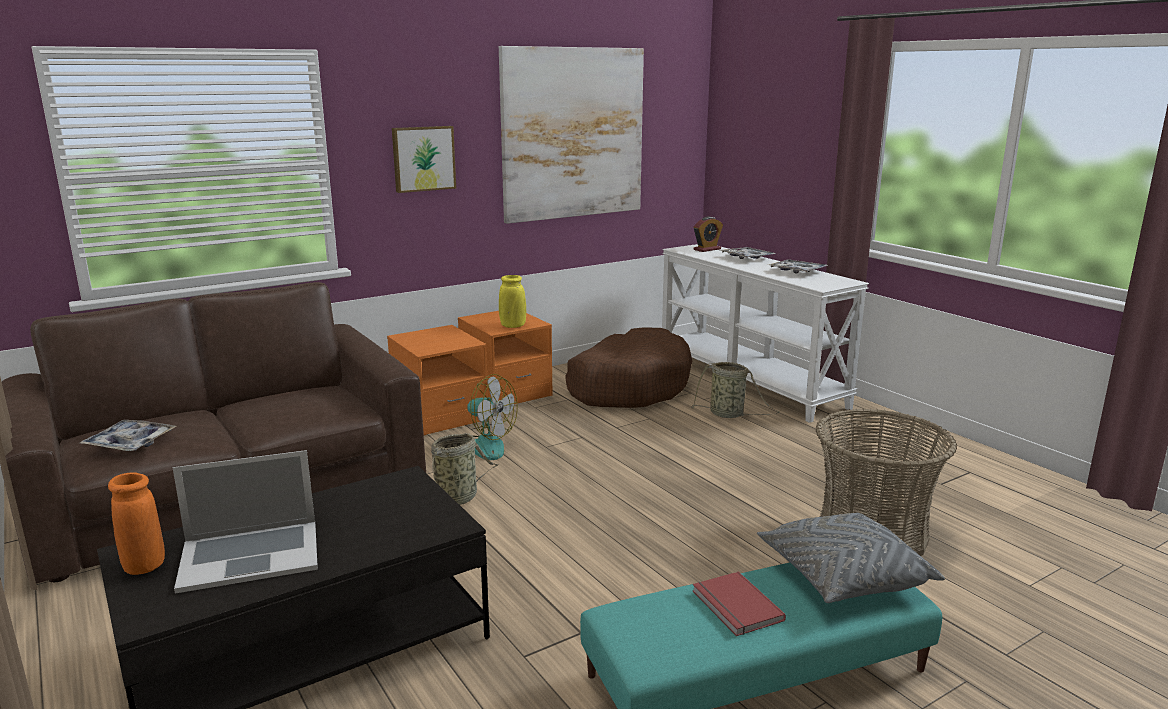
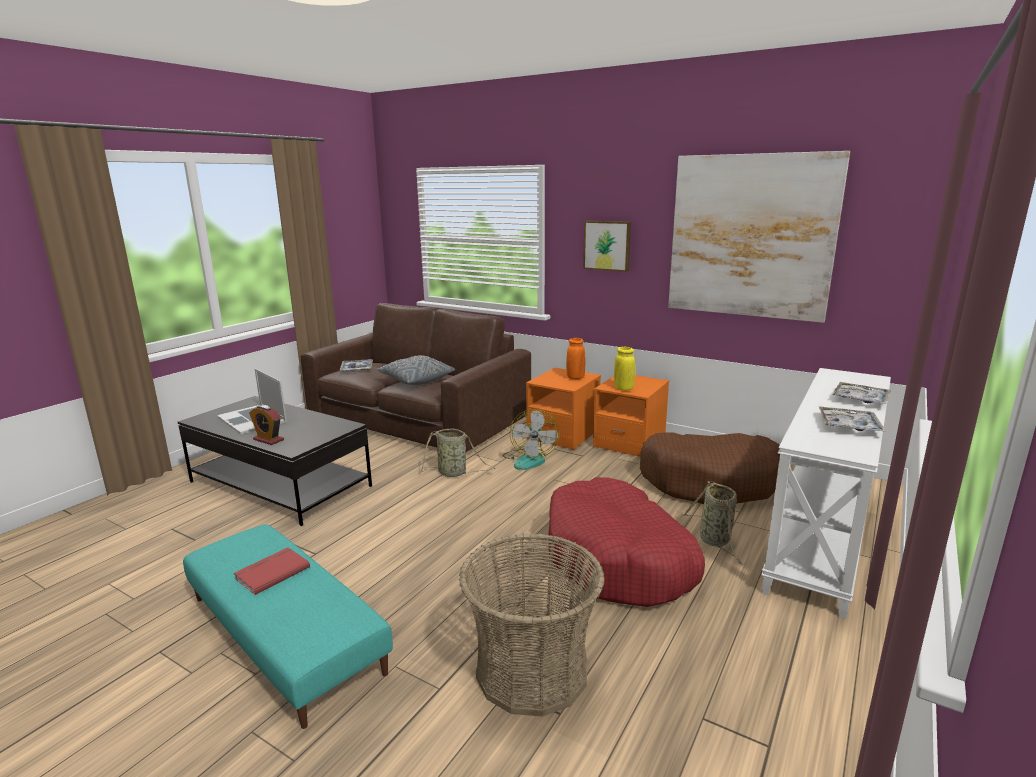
camera: 65 degrees right, 0 degrees up
(144, 566) = (240, 406): orange vase -> orange vase (575, 377)
(707, 249) = (858, 381): alarm clock -> alarm clock (268, 440)
(729, 457) = (618, 559): none -> red dog bed
(843, 577) = (325, 615): grey pillow -> grey pillow (416, 380)

